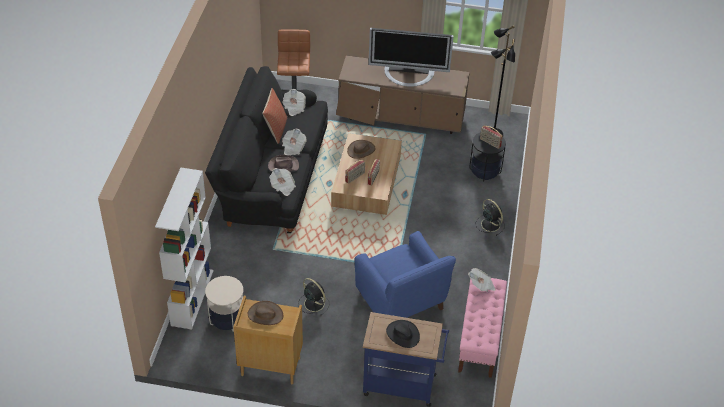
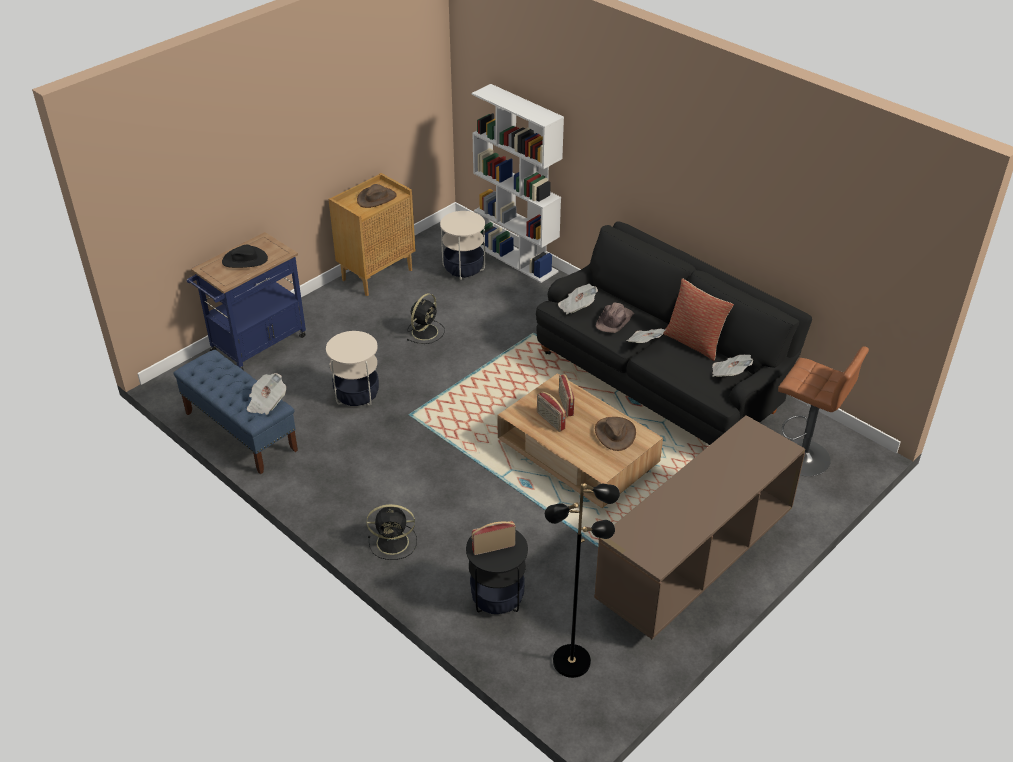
camera: 125 degrees right, 5 degrees down
(313, 303) = (425, 331): black fan -> black fan turned 45 degrees counterclockwise
(401, 302) = (356, 395): blue armchair -> beige side table
(408, 75) = (703, 496): television -> none
(480, 339) = (240, 431): pink bench -> blue bench

